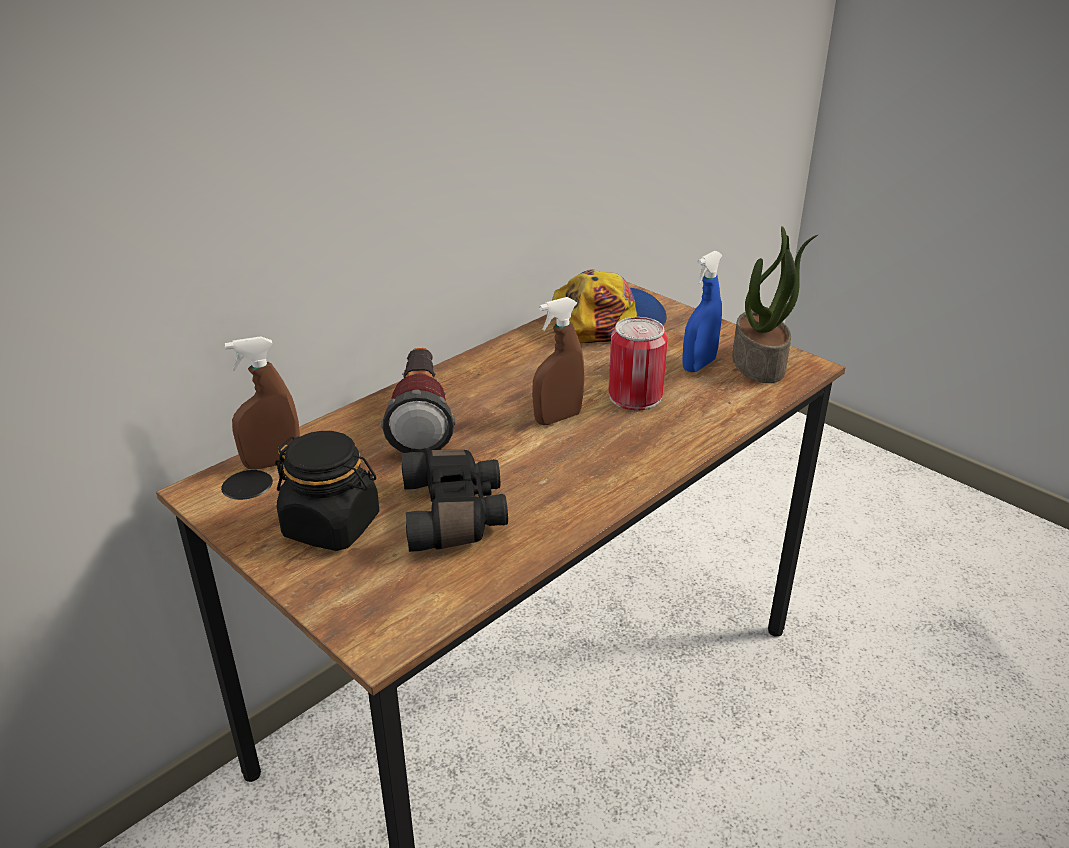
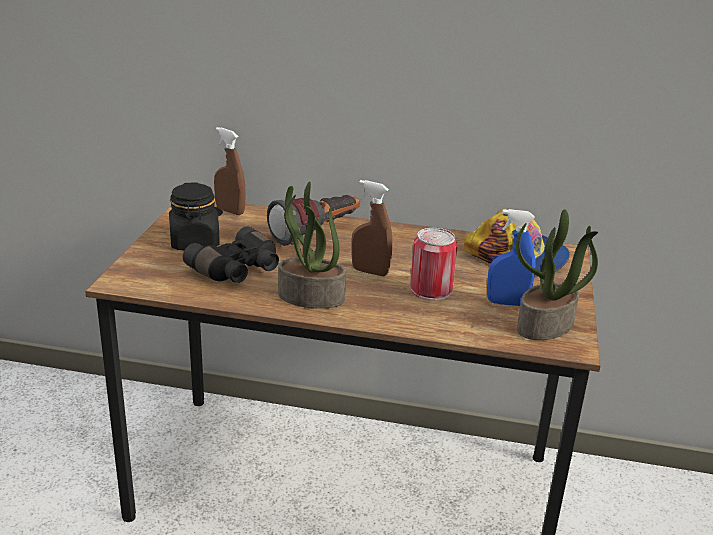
camera: 55 degrees right, 5 degrees down
(582, 482) = (310, 298): none -> potted plant

